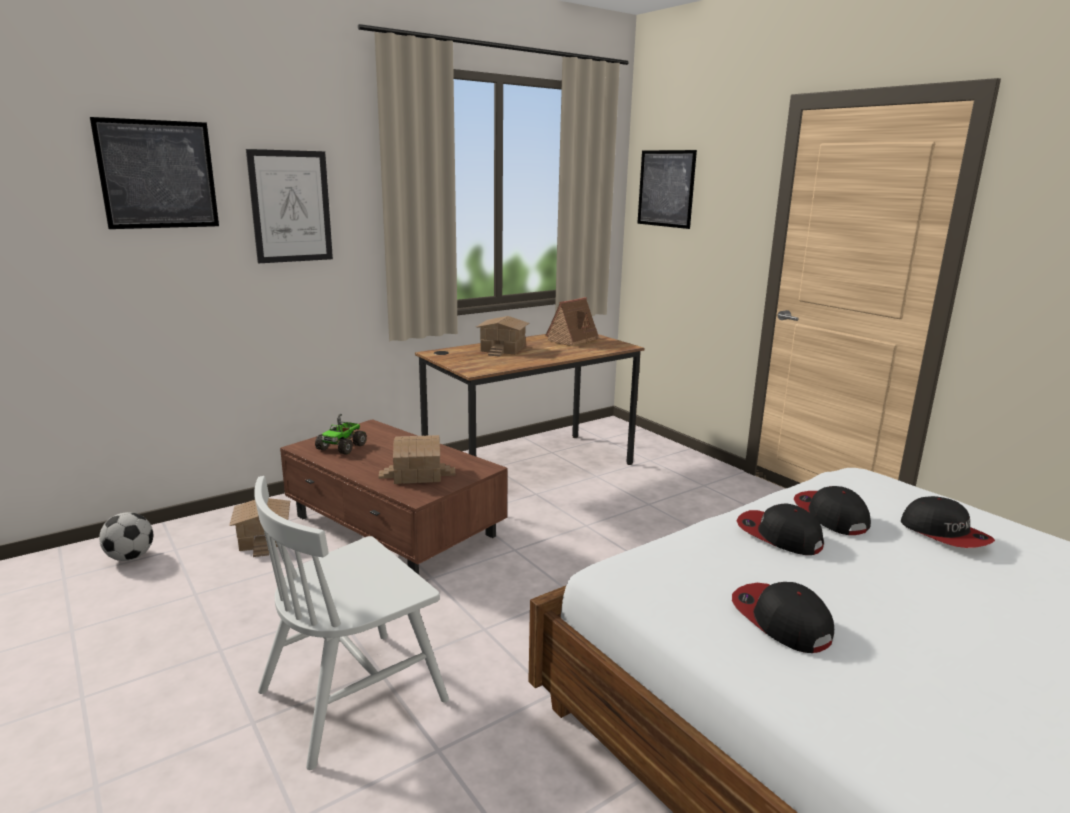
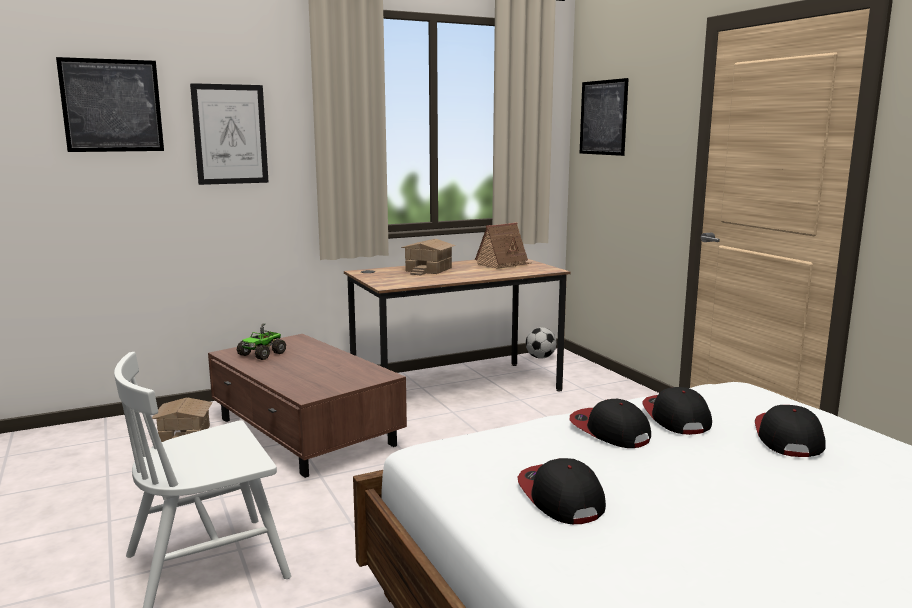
camera: 10 degrees right, 5 degrees down
(131, 557) = (67, 443): football -> football (541, 357)
(417, 473) = (318, 377): toy house -> none
(944, 533) = (787, 437): cap -> cap turned 150 degrees counterclockwise

